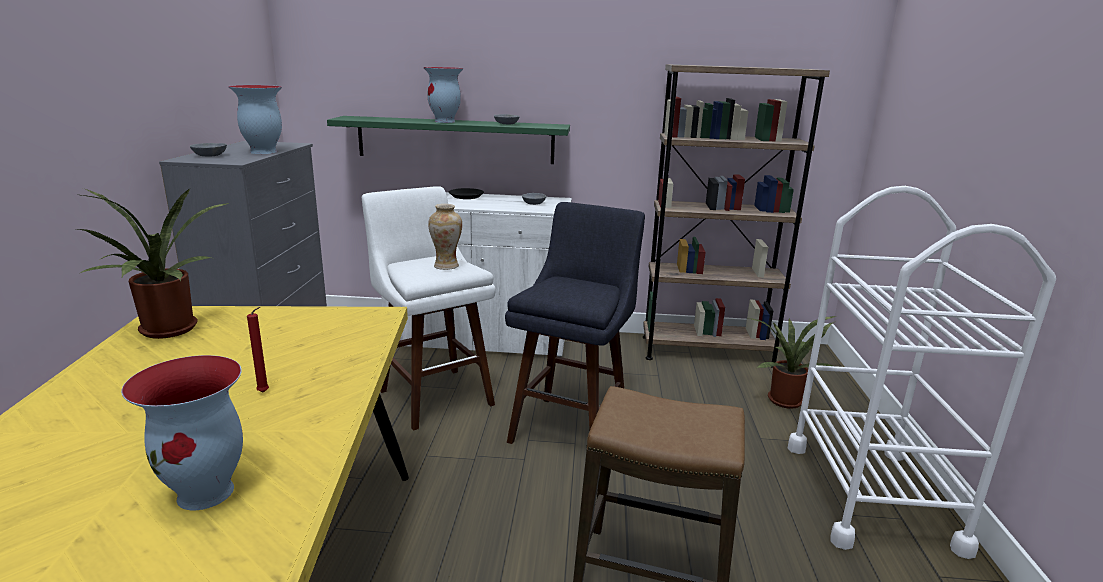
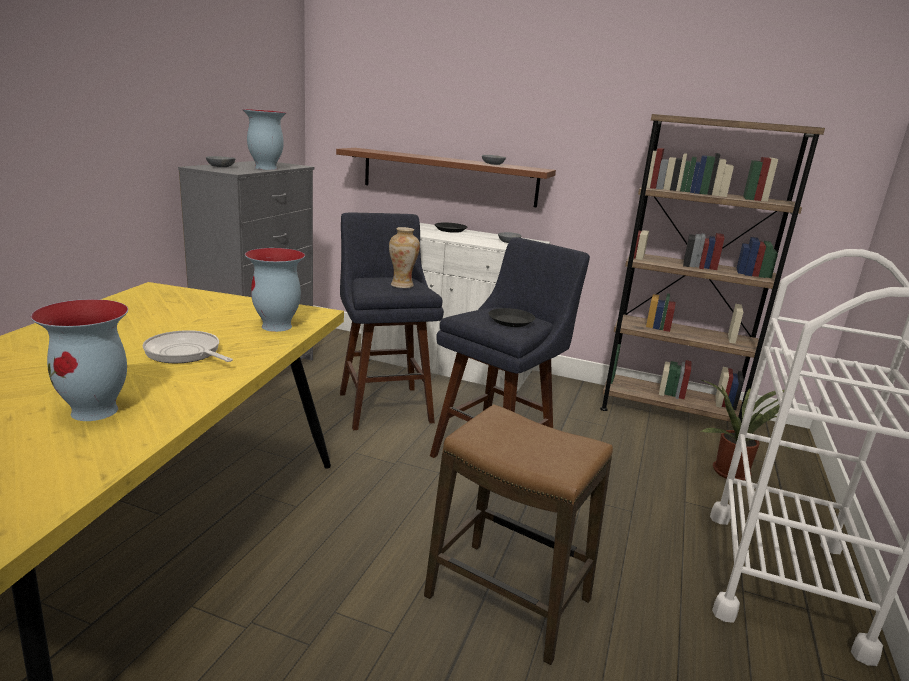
camera: 15 degrees right, 0 degrees up
(168, 332) = (146, 301): potted plant -> none
(265, 392) = (185, 353): red candle -> frying pan
(433, 394) = (383, 404): white stool -> blue stool
(445, 121) = (438, 158): vase -> vase (277, 326)
(455, 140) = (448, 177): green shelf -> brown shelf
(581, 291) = (510, 321): none -> black plate

